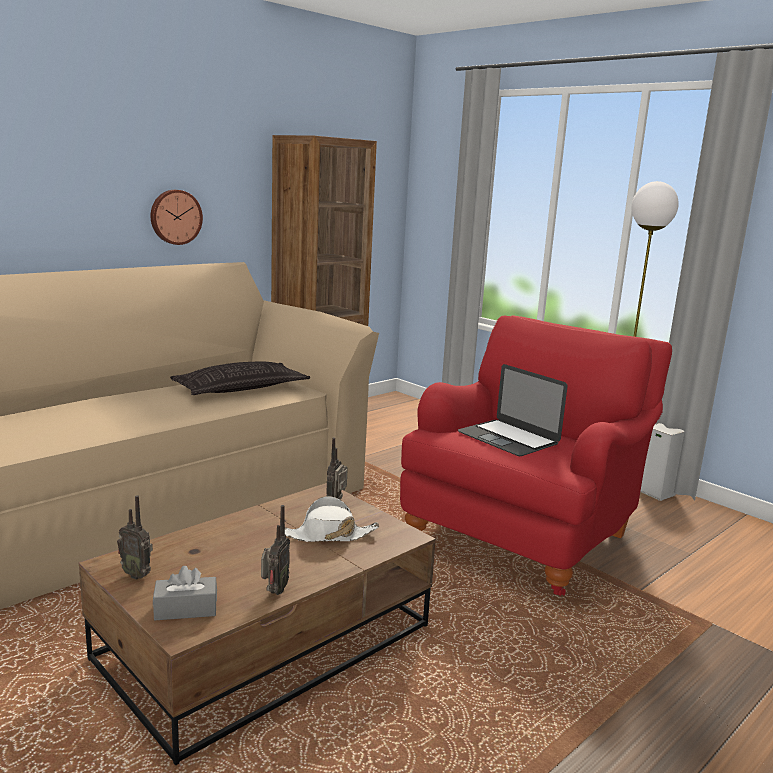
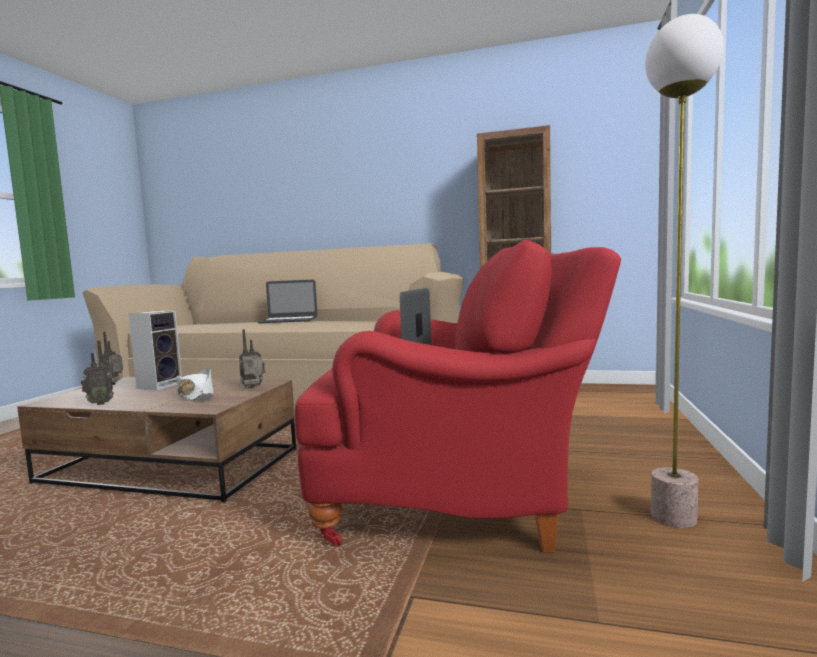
camera: 60 degrees right, 10 degrees down
(125, 399) = (288, 320): none -> laptop
(175, 217) = (407, 217): wall clock -> none
(186, 609) = (73, 397): grey tissue box -> none
(241, 388) = (357, 323): pillow -> none
(654, 492) = (758, 547): speaker -> speaker (160, 385)

